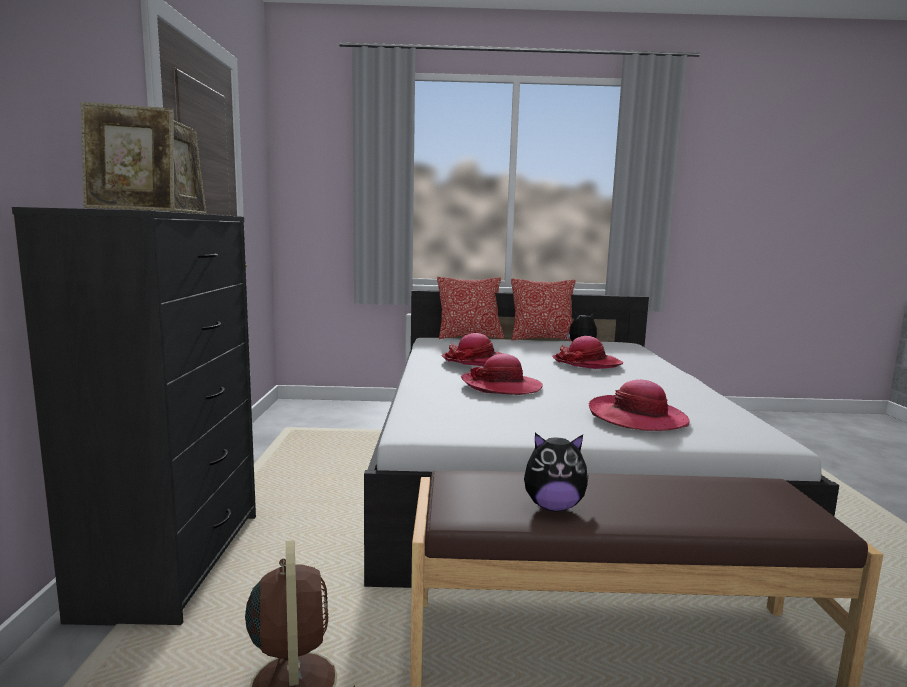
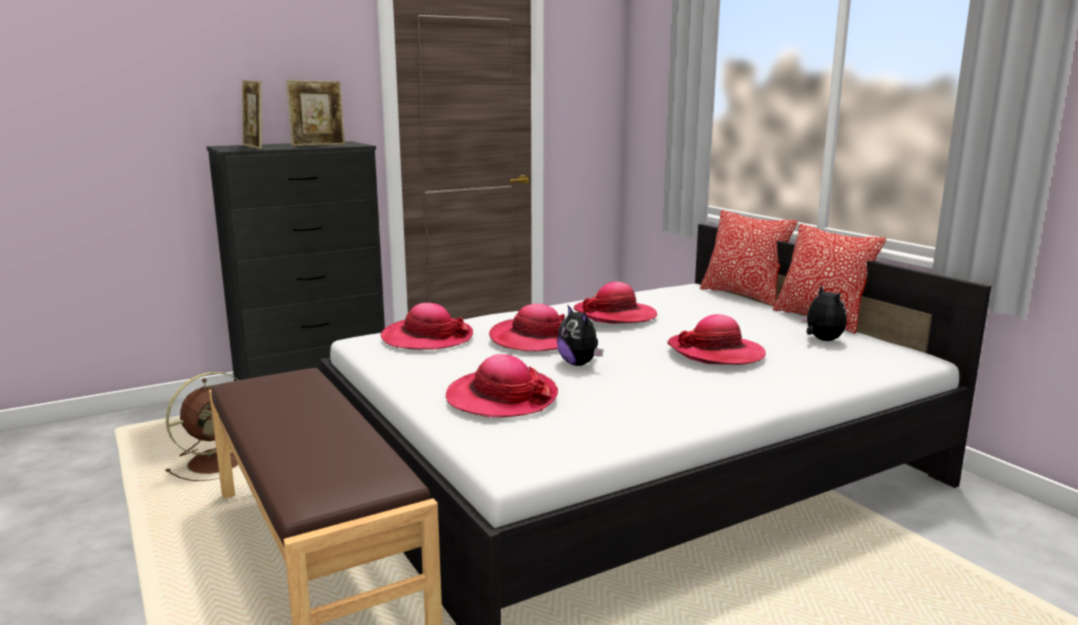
camera: 60 degrees right, 5 degrees up
(446, 410) = (427, 338): none -> hat
(553, 506) = (270, 407): plush toy -> plush toy (579, 364)

